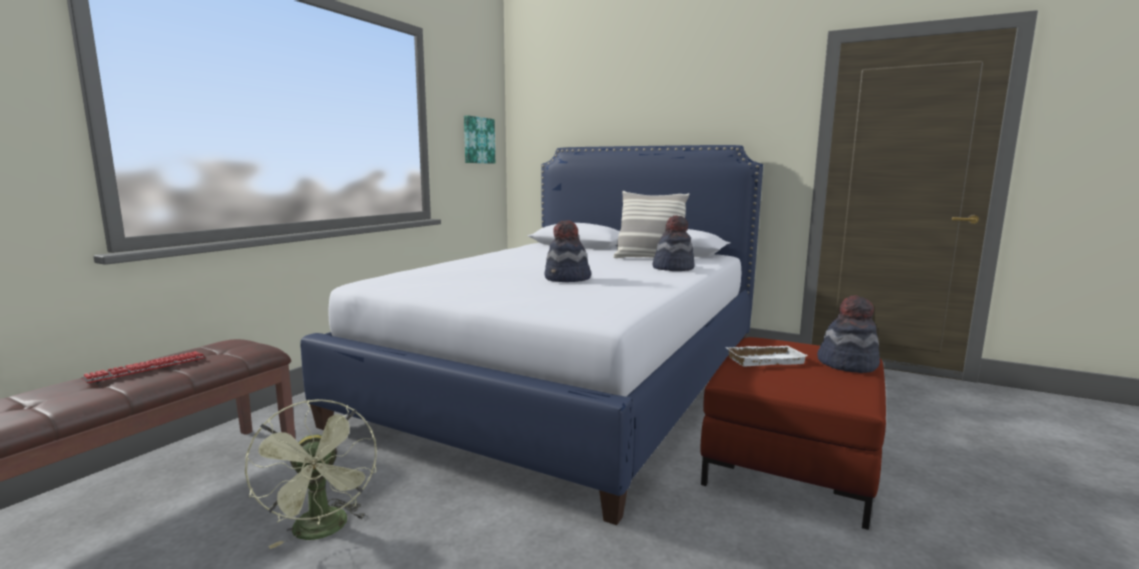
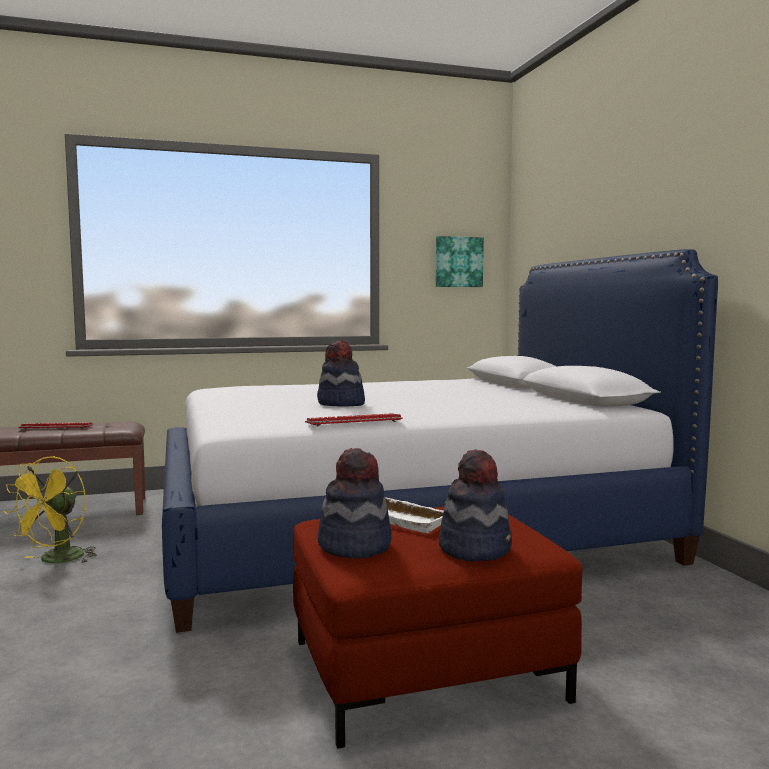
camera: 45 degrees right, 5 degrees down
(323, 531) = (56, 560): green fan -> yellow fan
(649, 259) = (516, 400): pillow -> none
(655, 292) = (353, 422): none -> keyboard
(673, 268) = (489, 410): hat -> hat (354, 546)

